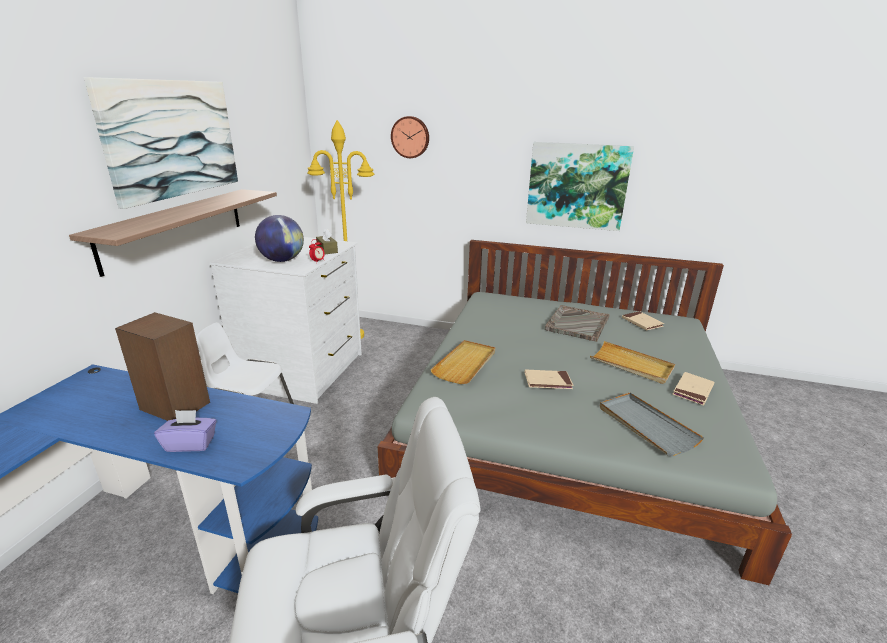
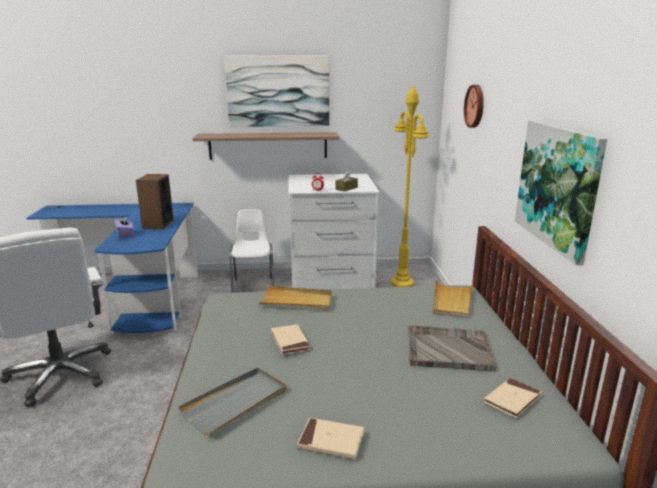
camera: 70 degrees right, 5 degrees down
(282, 260) = (309, 184): globe -> none
(631, 365) = (365, 391): beige tray -> beige tray (452, 301)

